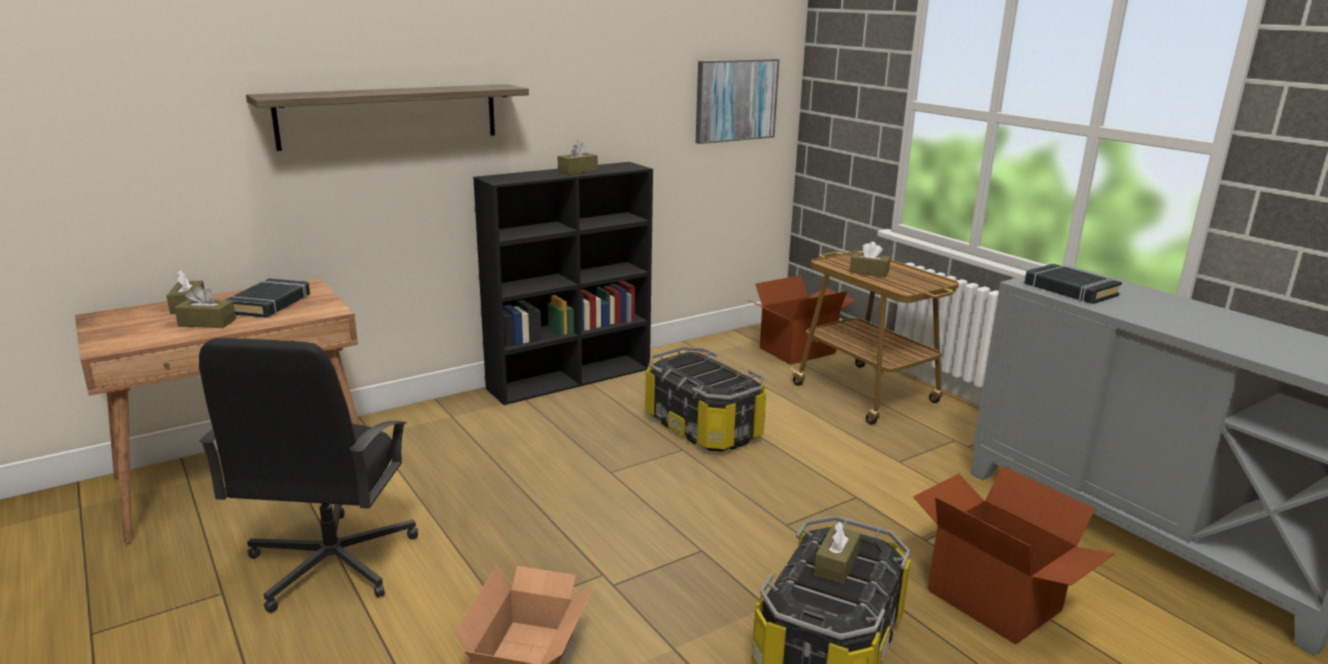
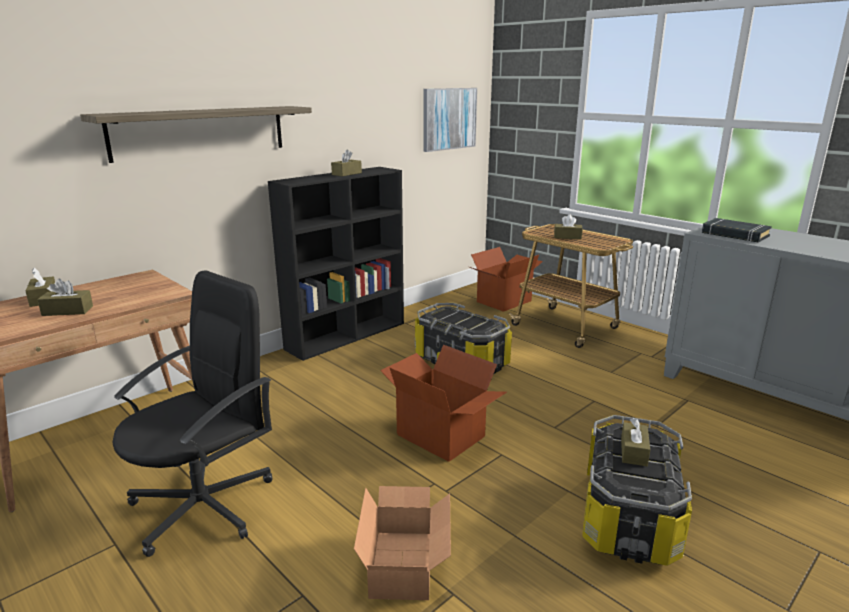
camera: 10 degrees left, 0 degrees up
(270, 304) = (118, 292): black book -> none
(330, 563) = (204, 505): black office chair -> black office chair turned 135 degrees counterclockwise
(995, 599) = (725, 463): cardboard box -> cardboard box (442, 435)

